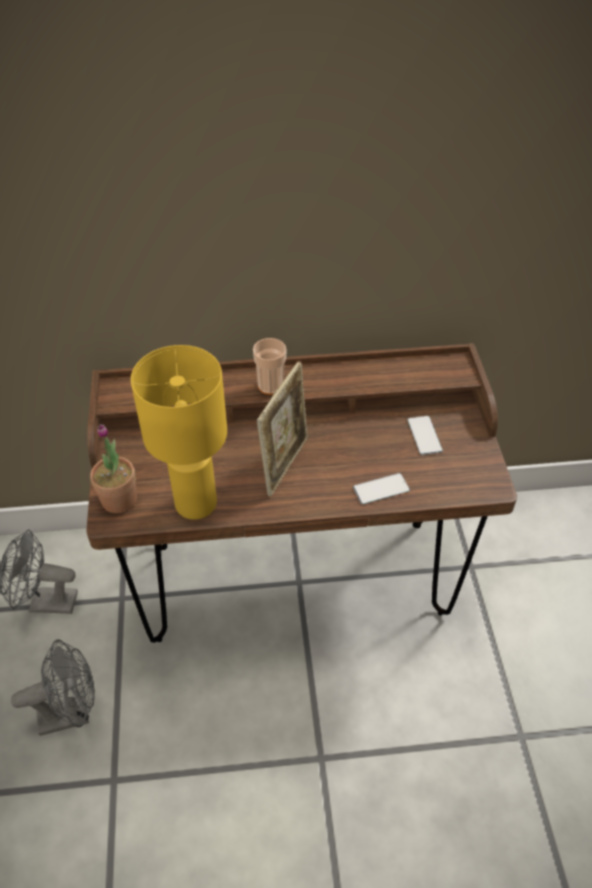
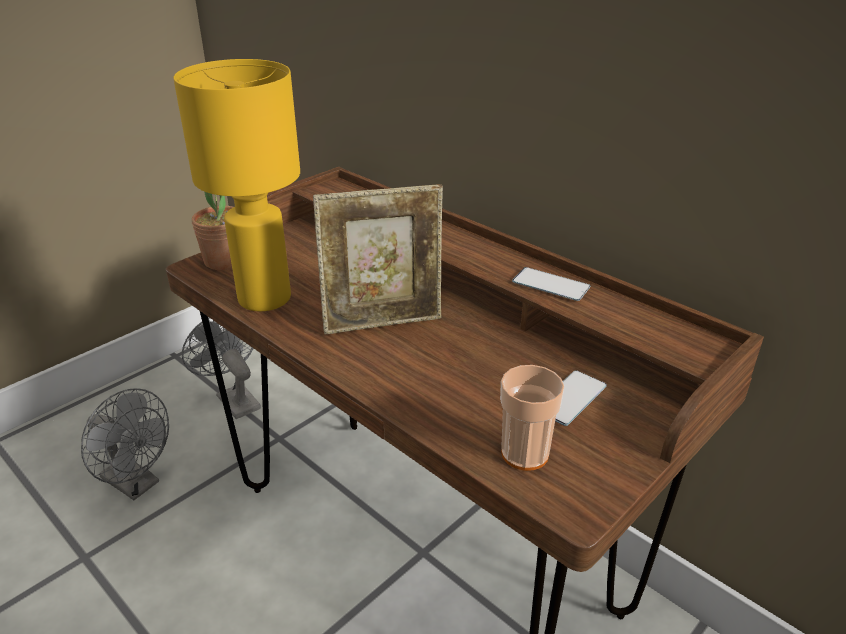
camera: 50 degrees right, 15 degrees down
(270, 386) = (455, 246): cup -> cup (525, 453)
(381, 489) = (434, 405): phone -> phone (550, 284)

